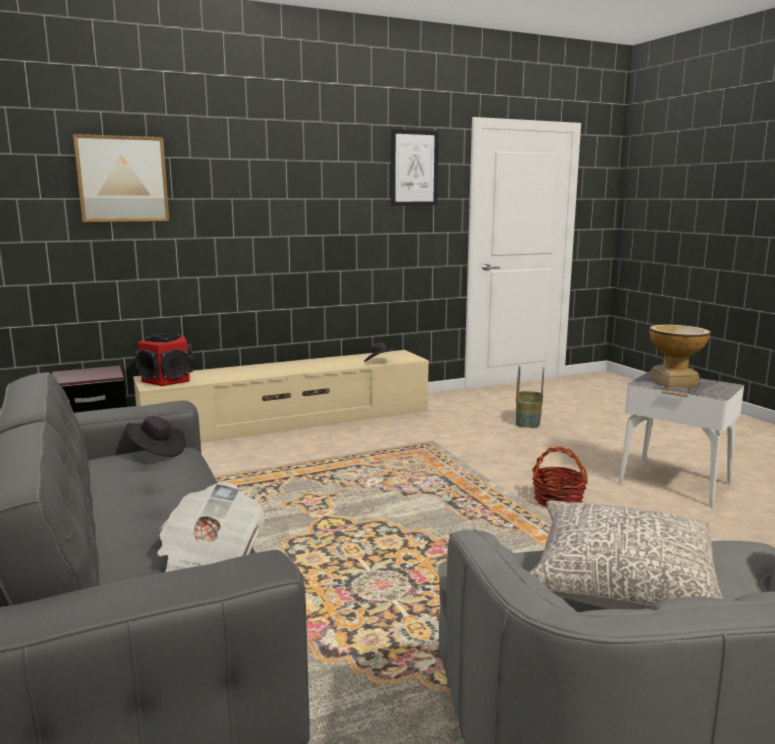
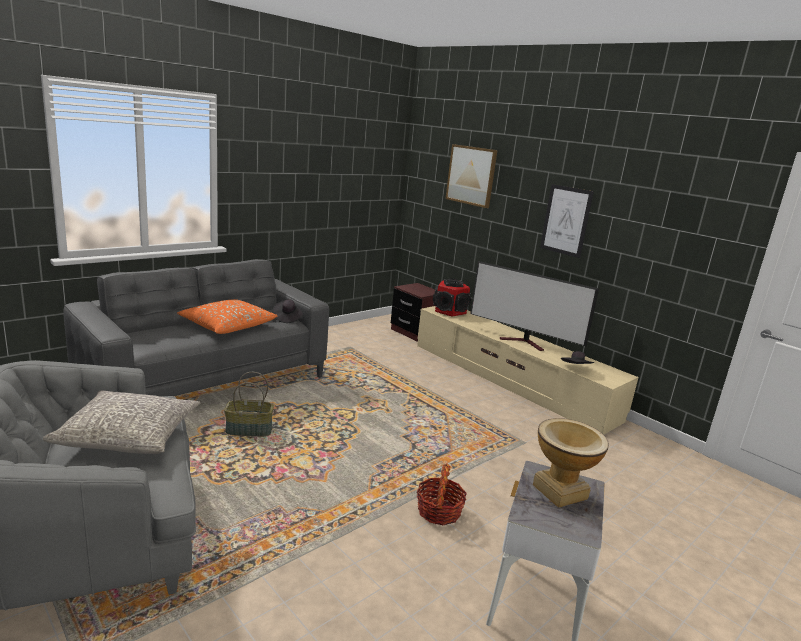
camera: 70 degrees right, 5 degrees up
(152, 500) = (228, 326): none -> orange pillow
(208, 563) = (161, 342): newspaper -> none
(301, 367) = (525, 343): none -> television
(414, 168) = (697, 201): picture -> picture (566, 220)
(529, 421) = (640, 497): basket -> basket (248, 430)

